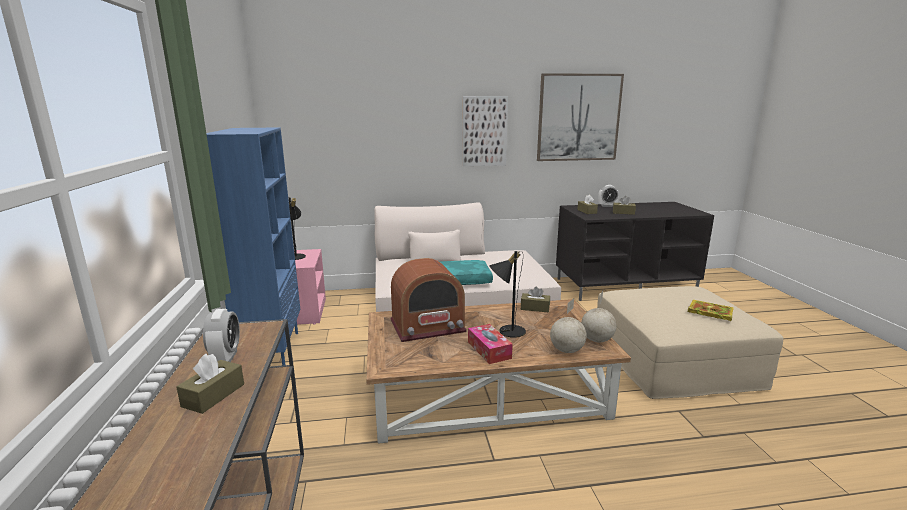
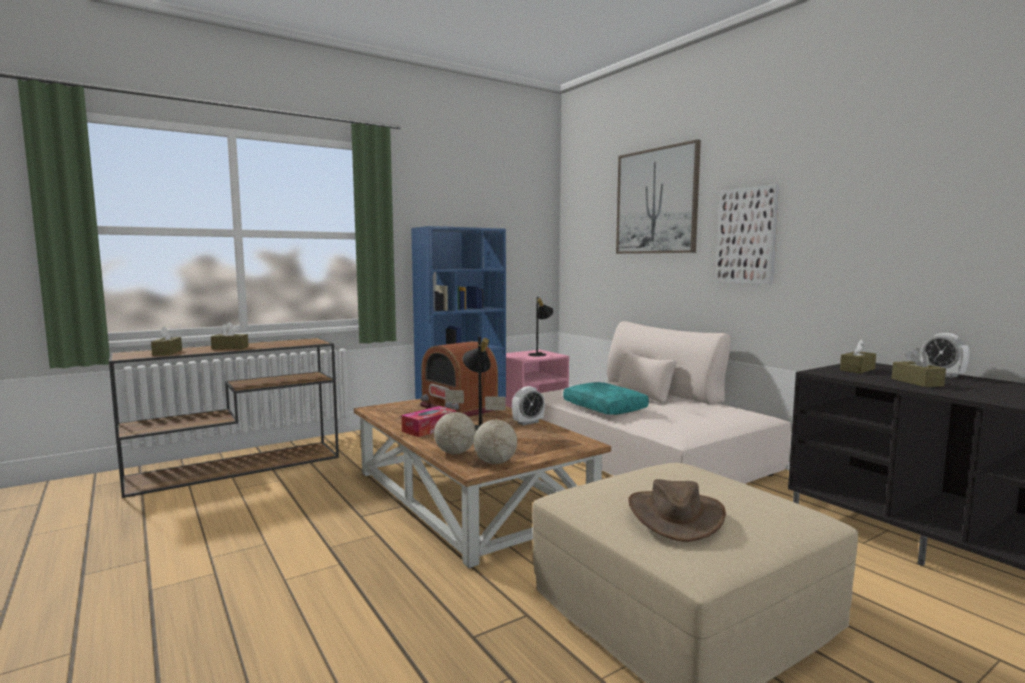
camera: 65 degrees right, 10 degrees down
(226, 358) = (273, 344): alarm clock -> alarm clock (528, 422)
(535, 308) = (553, 433): brown tissue box -> brown tissue box (167, 353)
(578, 118) = (900, 208): picture -> picture (656, 201)
(709, 312) = (675, 515): book -> brown hat

